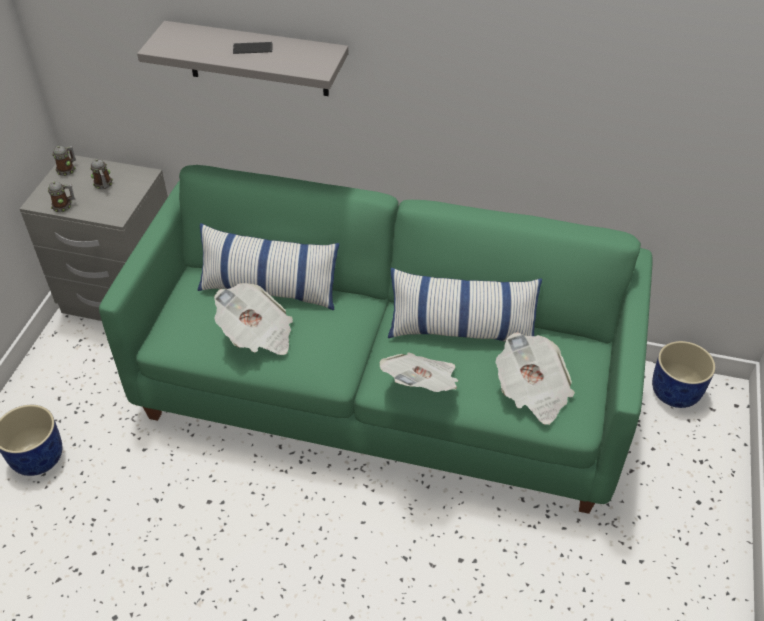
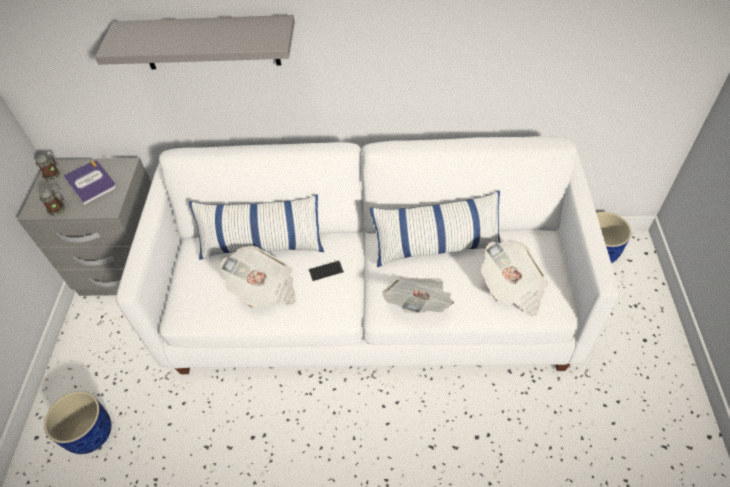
camera: 10 degrees left, 5 degrees up
(104, 185) = (91, 182): mug -> book
(252, 48) = (205, 32): phone -> phone (326, 271)
(383, 390) = (370, 303): green sofa -> white sofa

